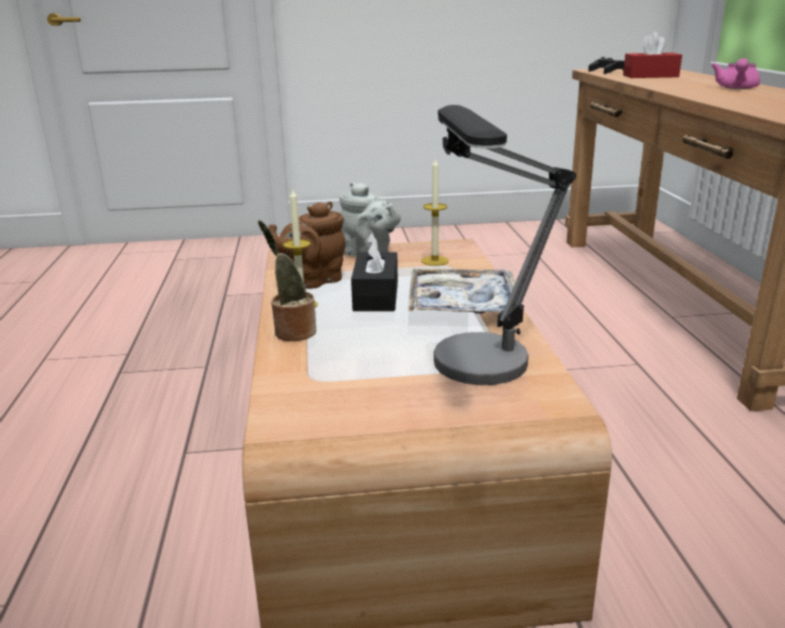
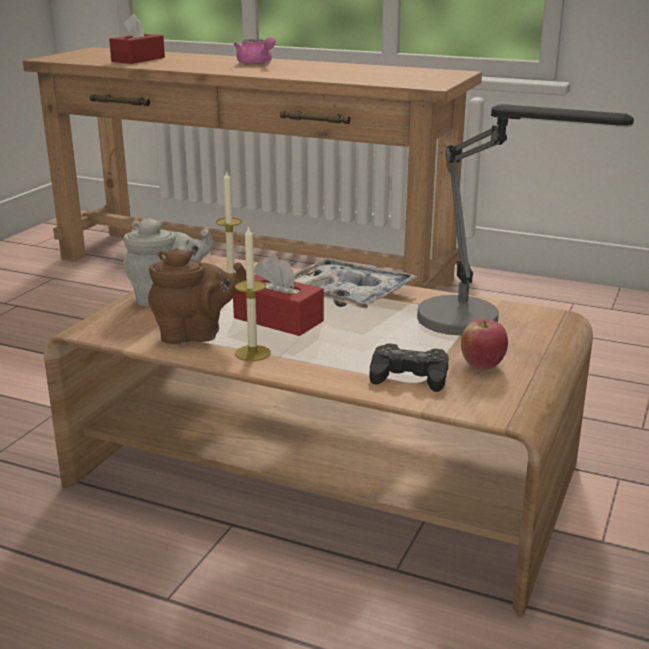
camera: 60 degrees left, 0 degrees up
(292, 332) = (311, 369): potted plant -> none
(313, 281) = (196, 335): brown teapot -> brown teapot turned 90 degrees counterclockwise
(376, 296) = (278, 320): black tissue box -> red tissue box
(379, 399) = (482, 365): none -> apple
(607, 72) = (78, 60): black game controller -> black game controller (409, 376)

